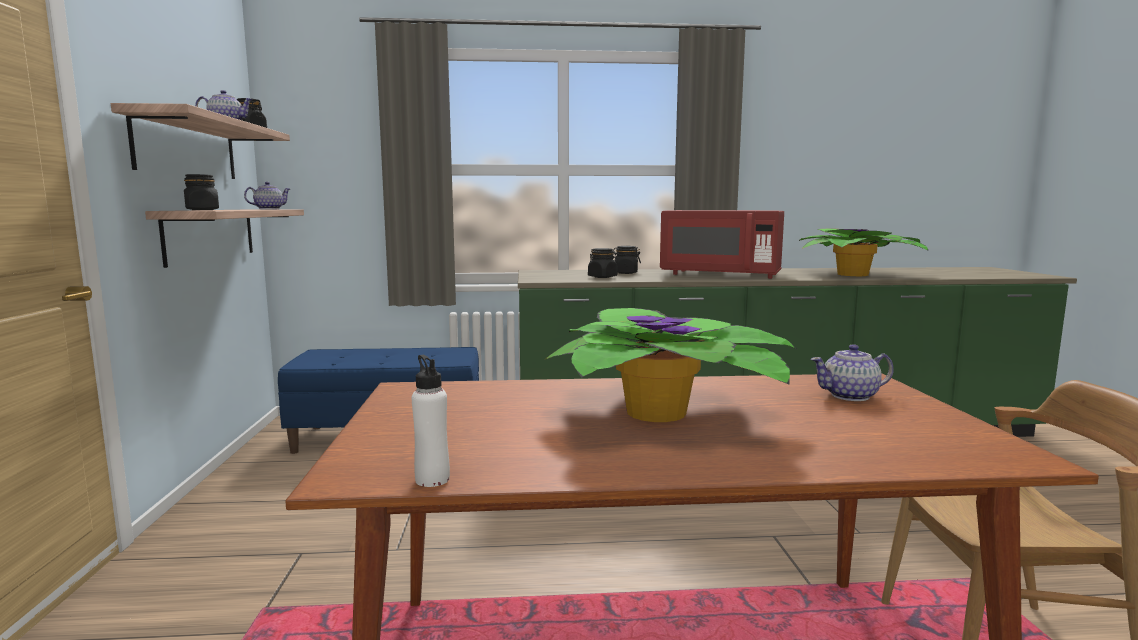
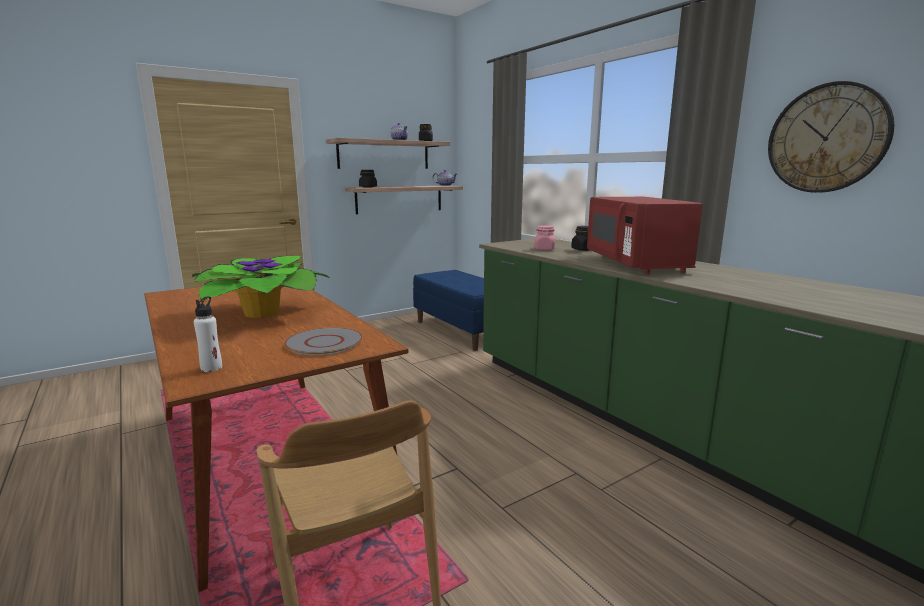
camera: 60 degrees right, 5 degrees up
(432, 479) = (161, 301): white bottle -> white bottle (211, 368)
(602, 277) = (544, 249): black jar -> pink jar
(796, 161) = (827, 138): none -> wall clock
(850, 396) = (324, 343): teapot -> grey plate
(856, 274) = (776, 291): potted plant -> none

